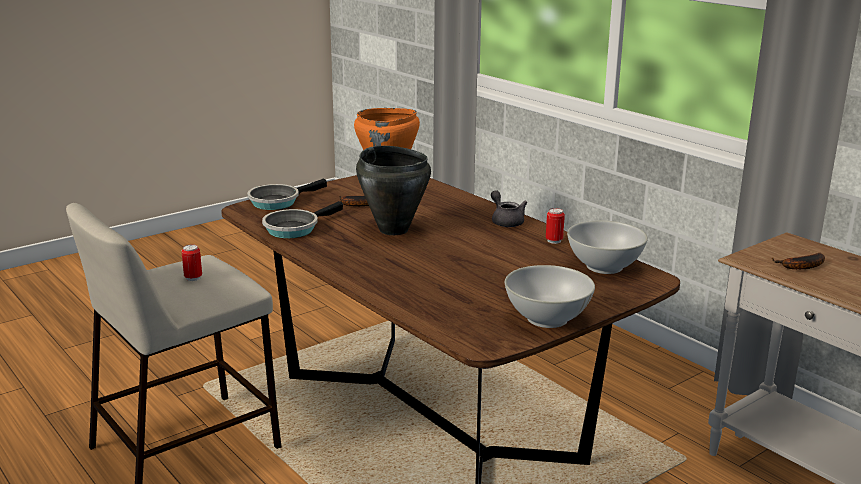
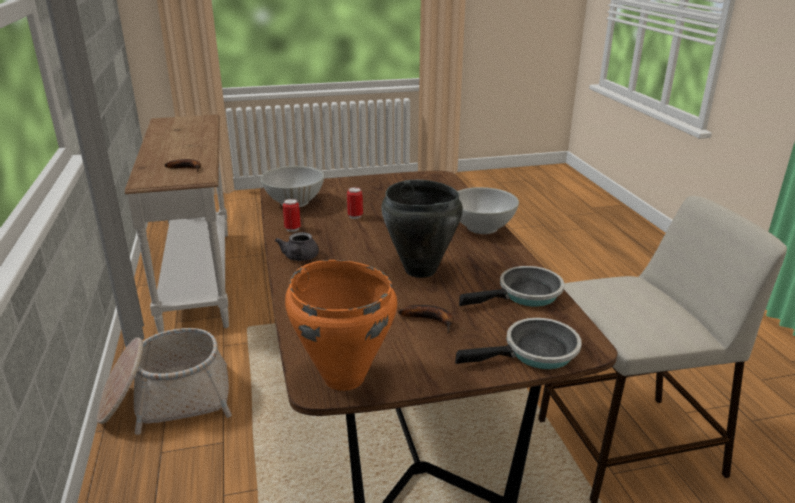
camera: 155 degrees left, 5 degrees up
(193, 278) = (635, 304): can -> can (355, 216)
(546, 318) = (385, 181): white bowl -> white bowl (482, 227)
(644, 376) = (167, 400): none -> basket

